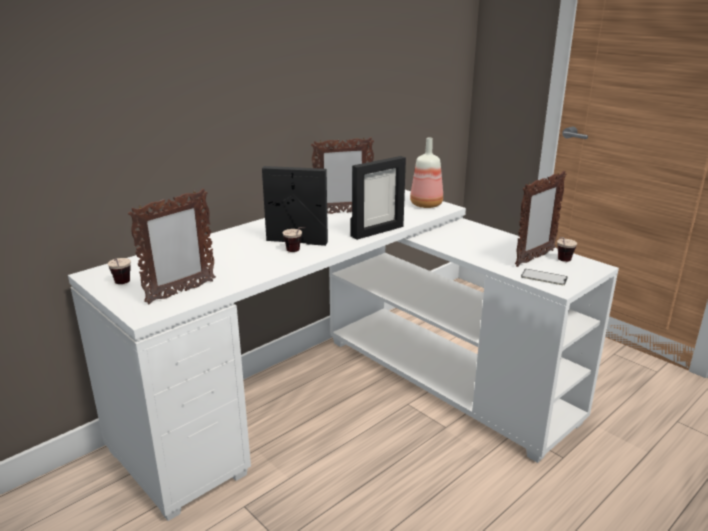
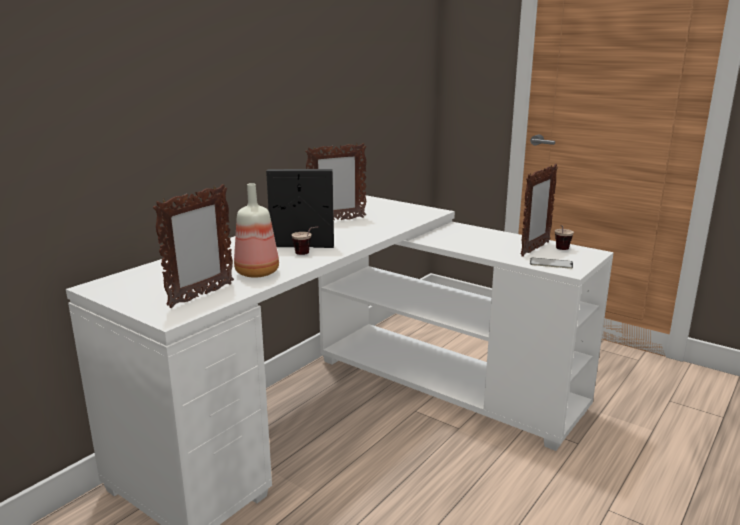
camera: 10 degrees left, 5 degrees down
(122, 285) = (132, 294): cup -> none
(377, 231) = (379, 233): picture frame -> none
(427, 205) = (417, 210): bottle -> bottle (258, 273)

